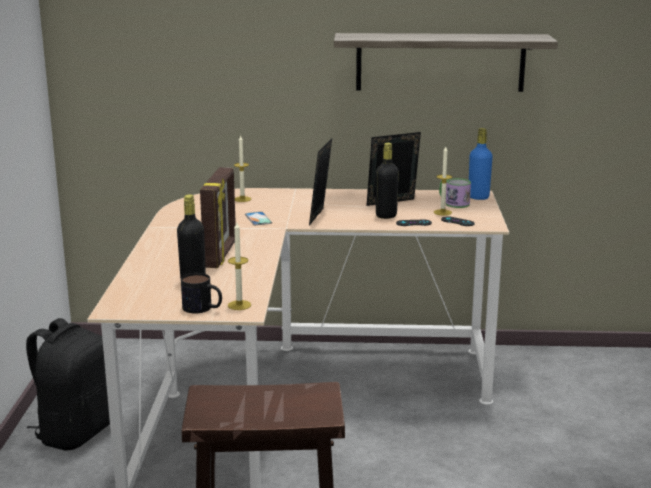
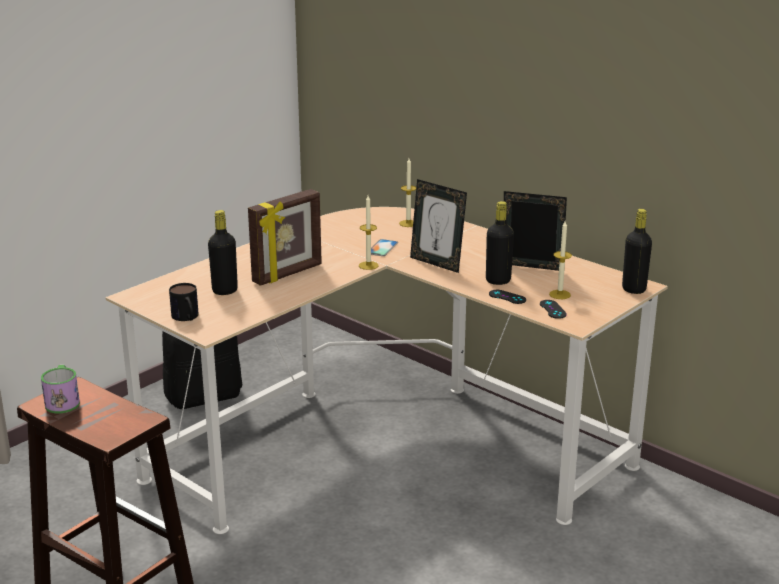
camera: 40 degrees right, 5 degrees up
(239, 305) = (215, 324): candle -> candle (368, 265)
(320, 217) = (437, 263): picture frame -> picture frame turned 105 degrees counterclockwise
(440, 62) = (626, 120): shelf -> none
(453, 203) = (593, 288): mug -> mug (63, 401)
(478, 197) = (634, 289): blue bottle -> black bottle

